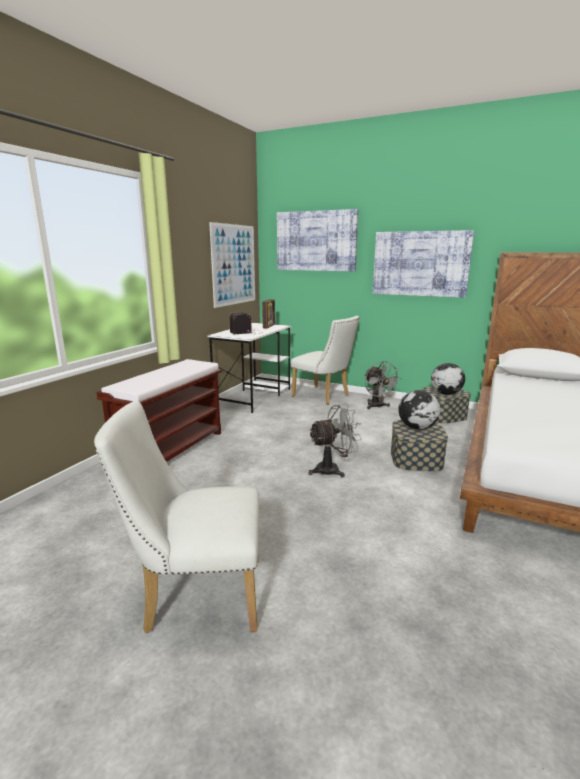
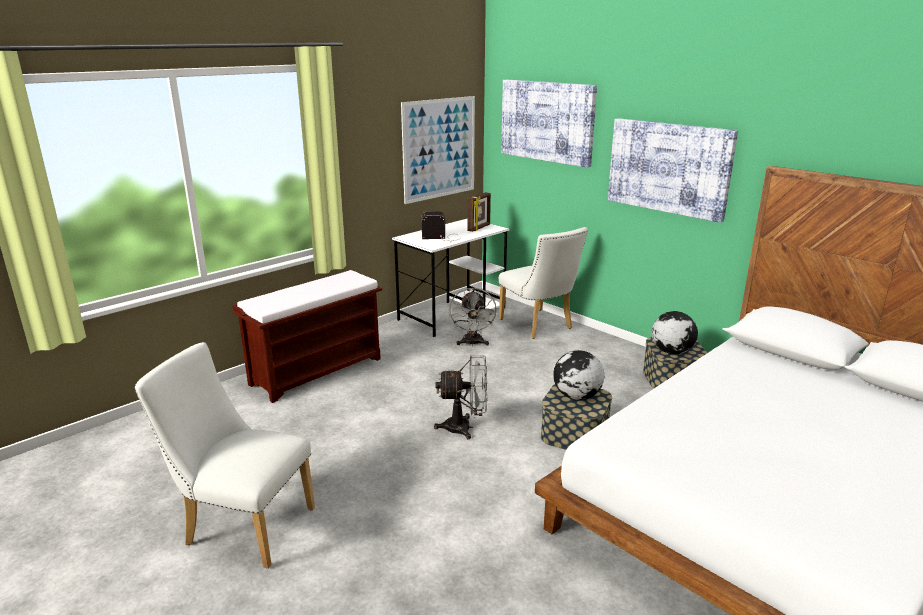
camera: 20 degrees right, 5 degrees up
(377, 406) = (594, 351): grey fan -> grey fan (472, 343)

